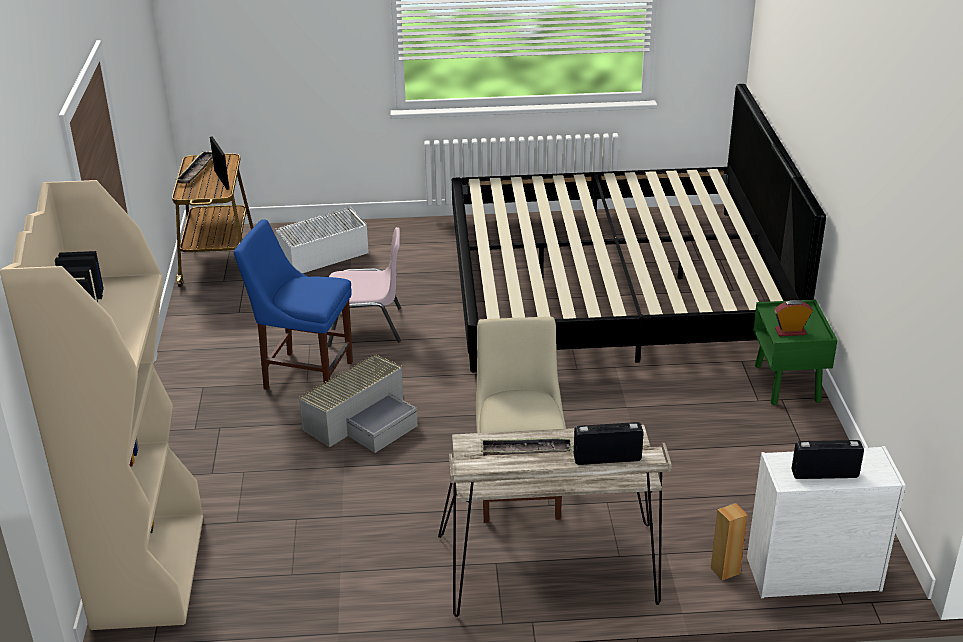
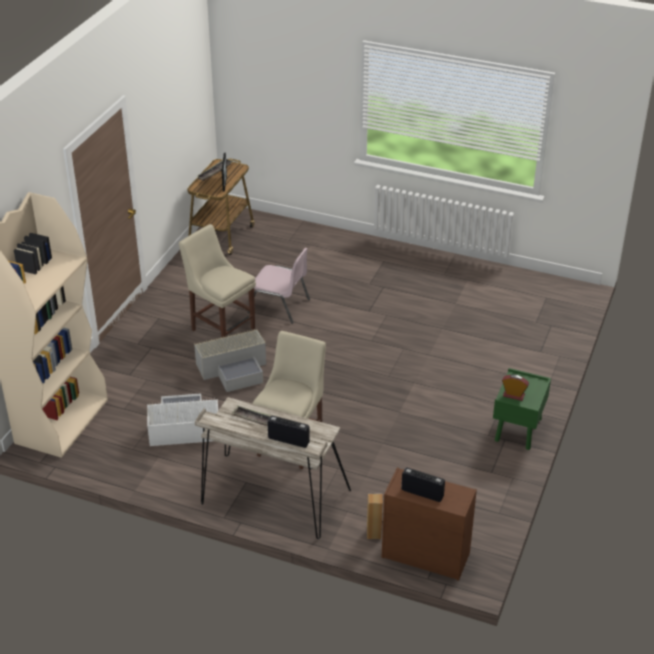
camera: 25 degrees right, 5 degrees up
(304, 374) = (221, 327): blue chair -> beige chair
(318, 253) = (286, 244): white storage box -> white storage box (183, 427)
(613, 285) = (460, 323): bed -> none
(811, 574) = (424, 555): white dresser -> brown dresser

